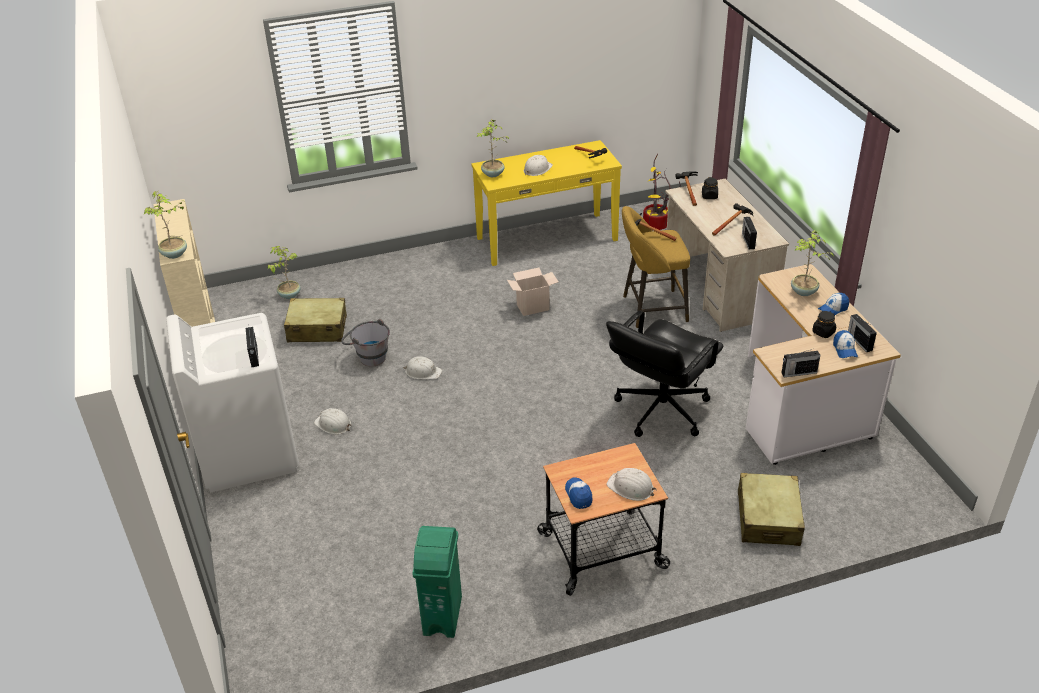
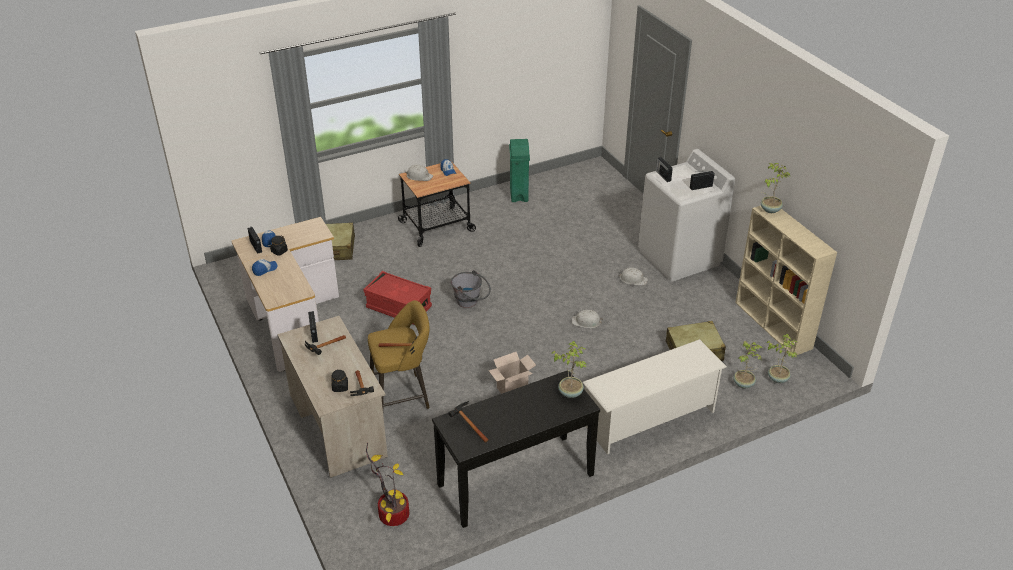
camera: 170 degrees right, 0 degrees up
(368, 356) = (636, 331): grey bucket -> grey bucket (471, 302)
(404, 273) = (649, 418): none -> white shoe rack
(537, 169) = (524, 404): white hard hat -> none
(546, 239) = (516, 480): yellow console table -> black console table
(660, 410) = (399, 308): black office chair -> red storage box
(798, 373) = (307, 223): radio -> radio (701, 187)
(803, 292) = (282, 282): potted plant -> potted plant (778, 378)

